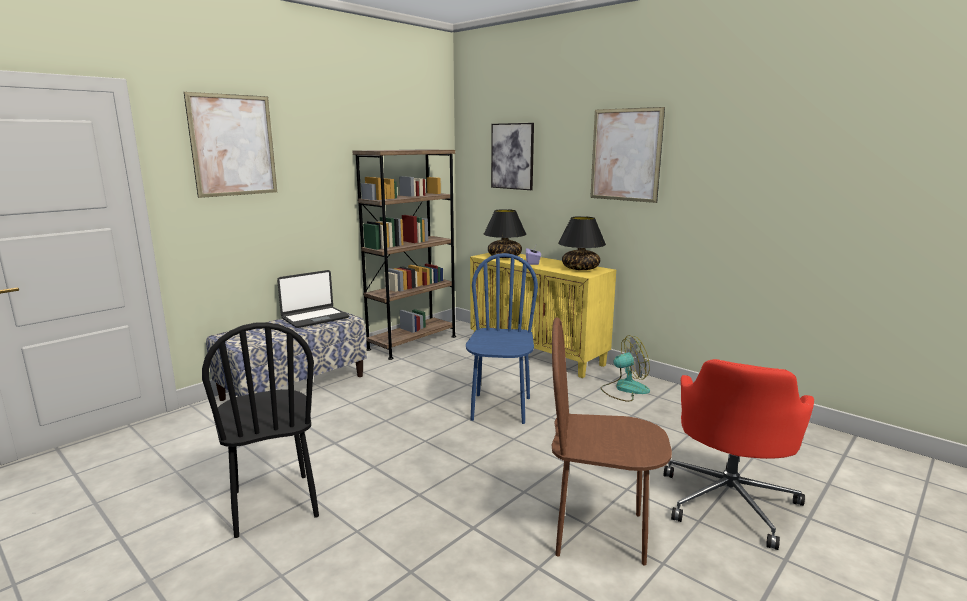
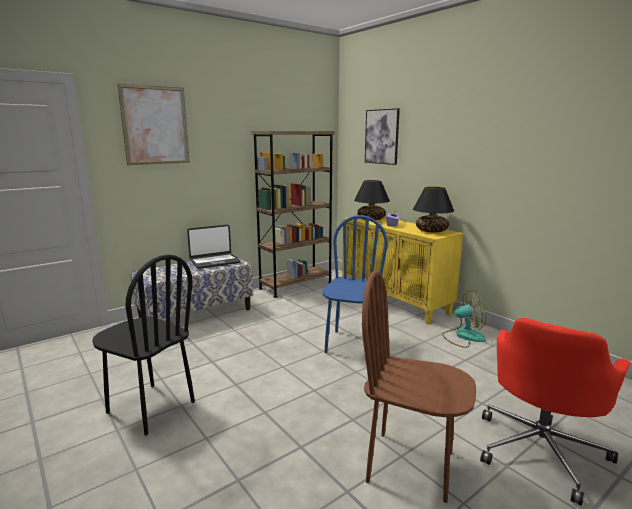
camera: 10 degrees right, 0 degrees up
(274, 504) = (150, 407): black chair -> black chair turned 45 degrees counterclockwise
(625, 155) = (474, 134): picture -> none

